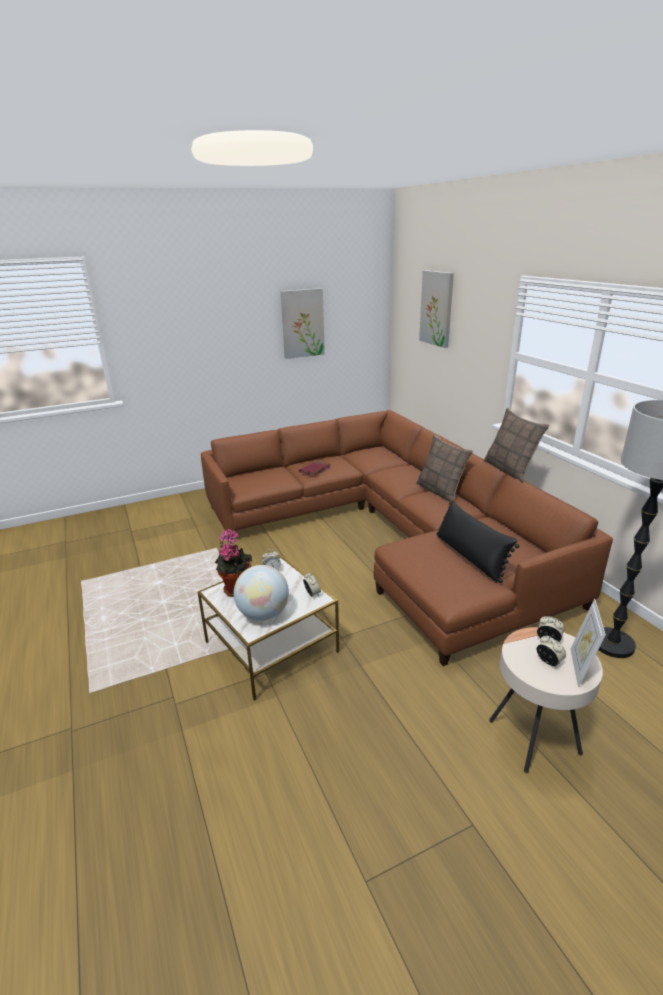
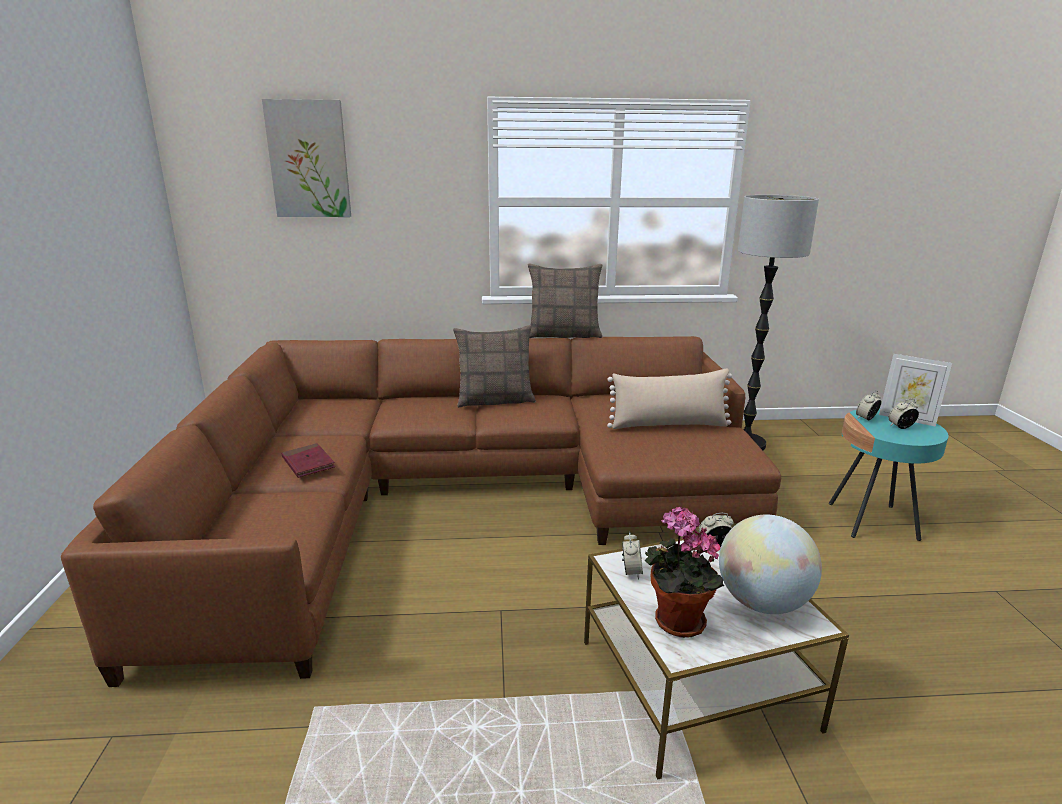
camera: 70 degrees left, 5 degrees down
(302, 323) = (63, 203): picture -> none
(470, 557) = (668, 424): black pillow -> beige pillow
(534, 737) = (872, 521): beige side table -> turquoise side table

